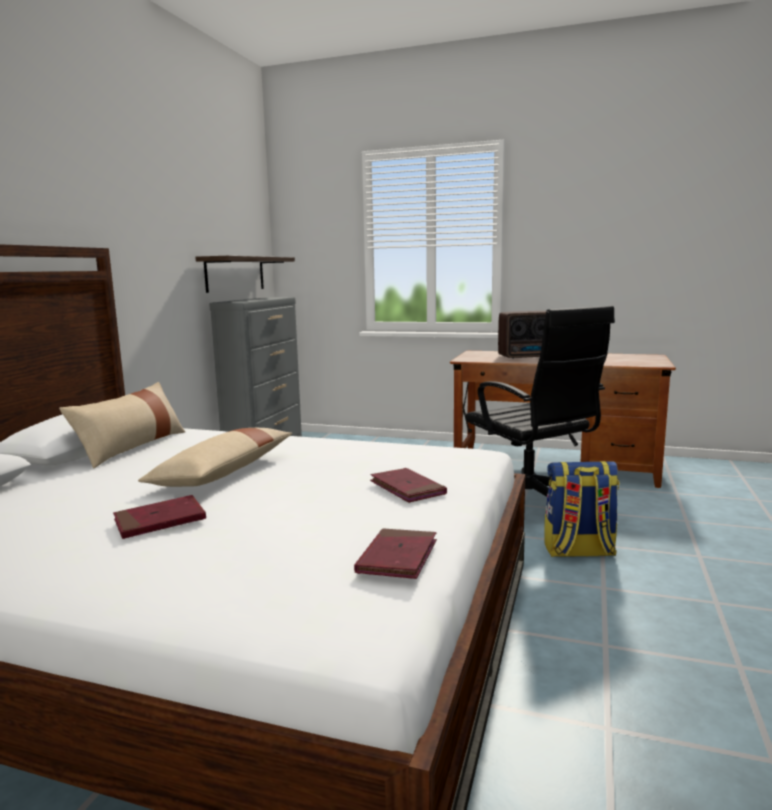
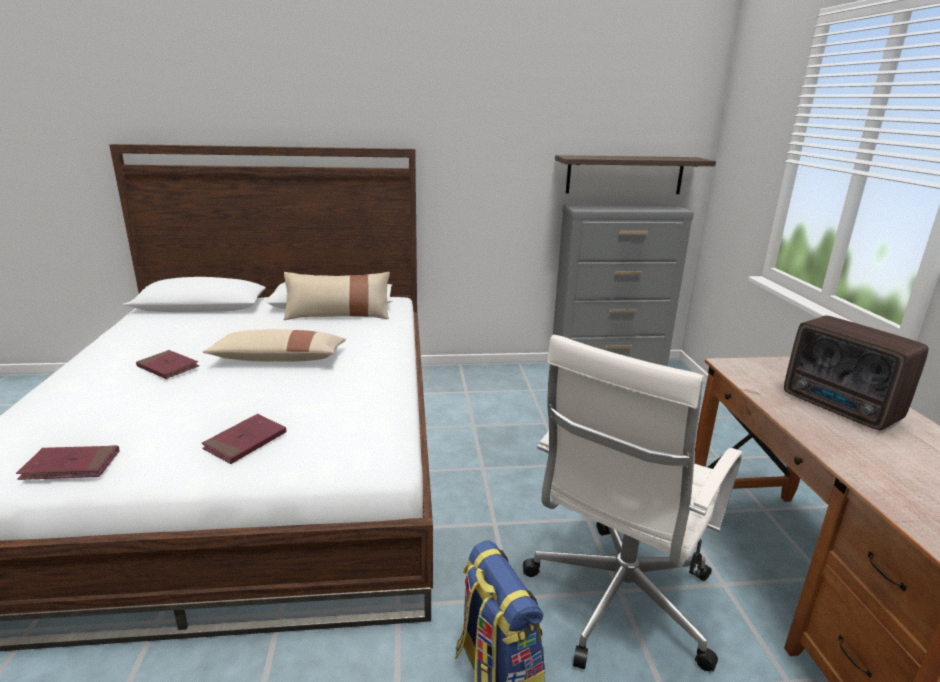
camera: 65 degrees right, 10 degrees up
(531, 507) = (617, 602): black office chair -> white office chair

